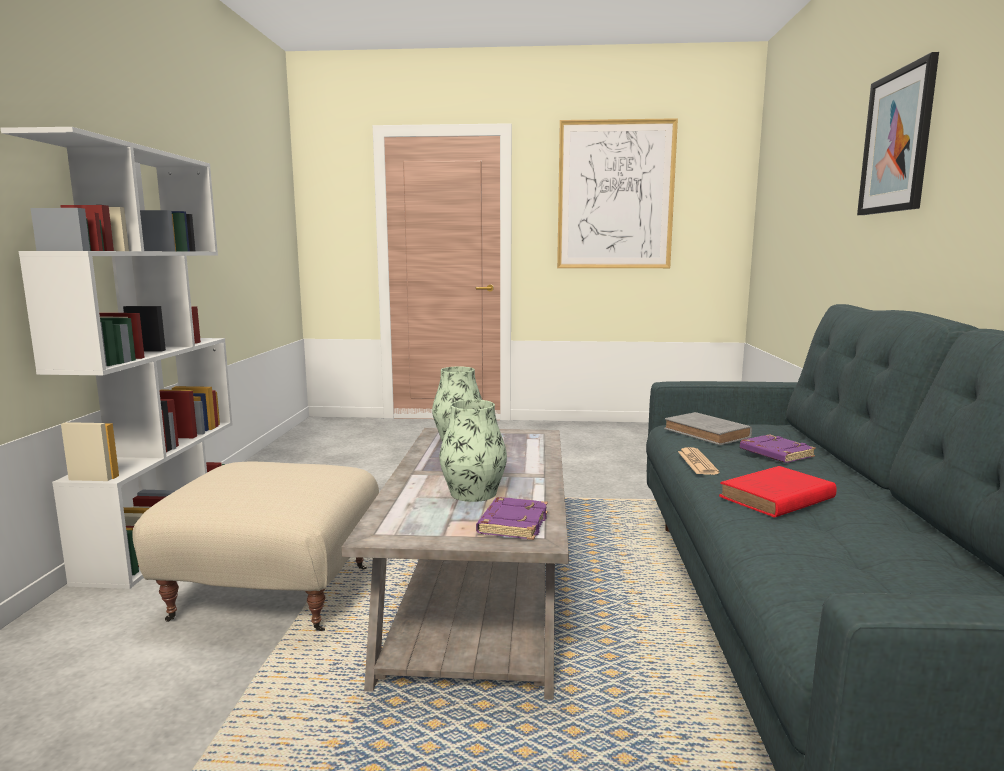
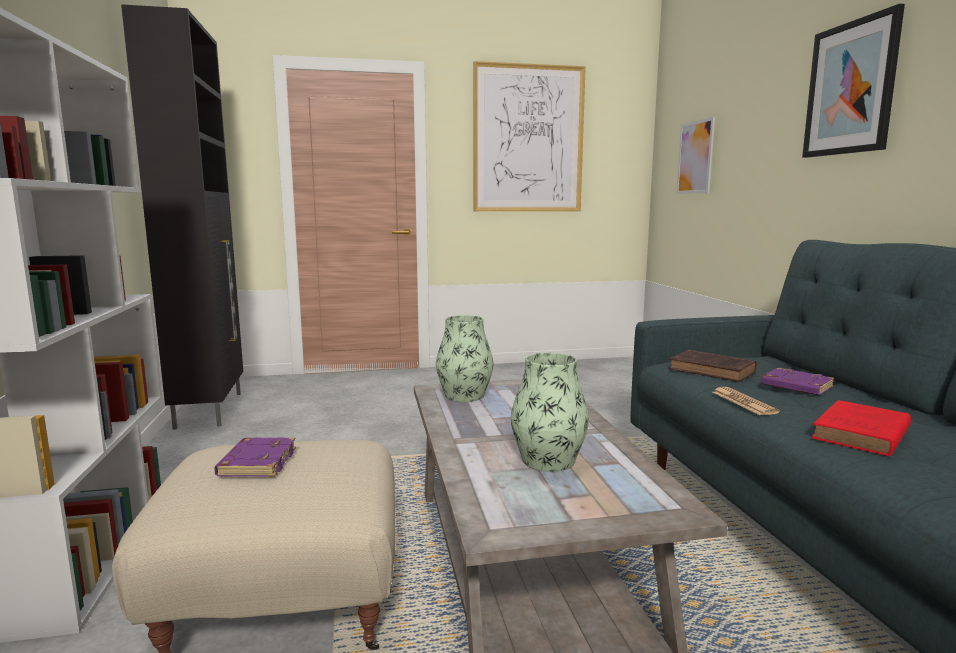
camera: 15 degrees left, 0 degrees up
(300, 442) = (211, 409): none -> black cabinet
(512, 523) = (630, 494): purple book -> purple book (257, 463)
(708, 434) = (714, 371): grey book -> brown book
(784, 212) = (695, 157): none -> picture

